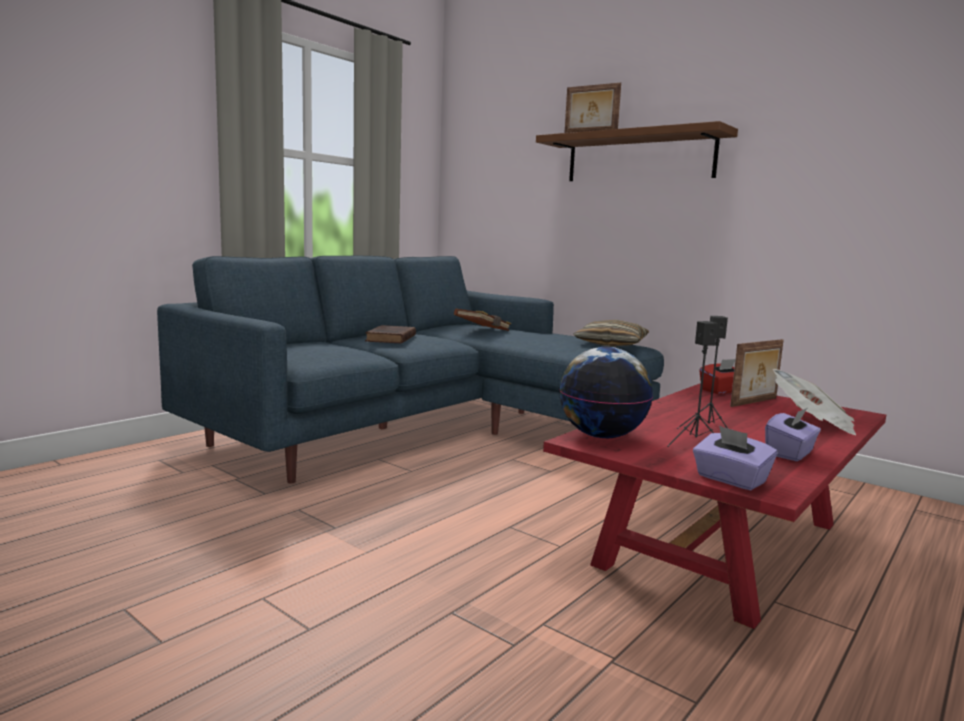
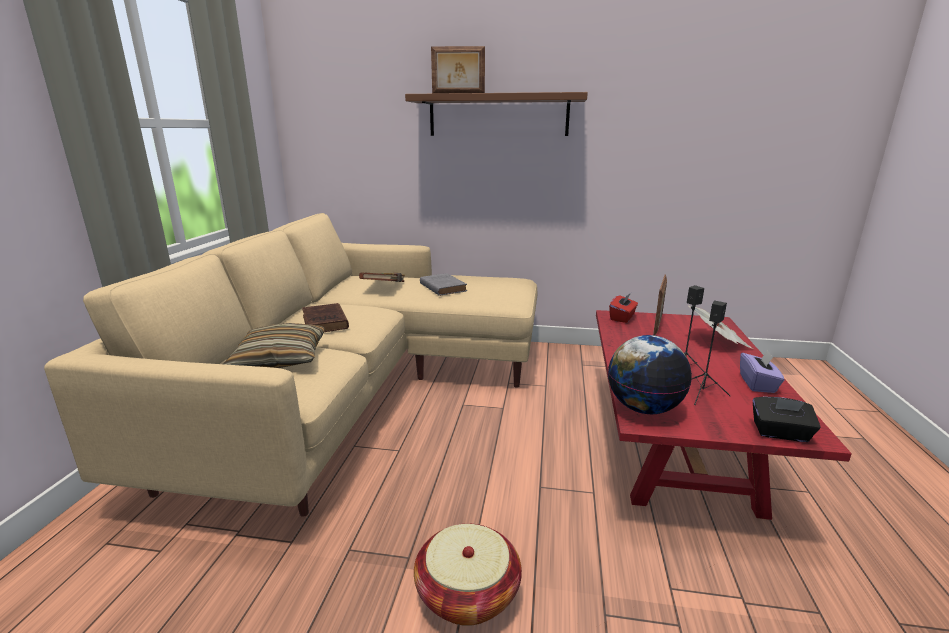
camera: 30 degrees left, 10 degrees up
(353, 559) = (467, 593): none -> basket
(424, 430) = (357, 393): blue sofa -> beige sofa
(539, 338) = (442, 287): none -> grey book
(611, 344) = (501, 282): pillow -> pillow (280, 358)
(730, 480) = (780, 433): purple tissue box -> black tissue box

